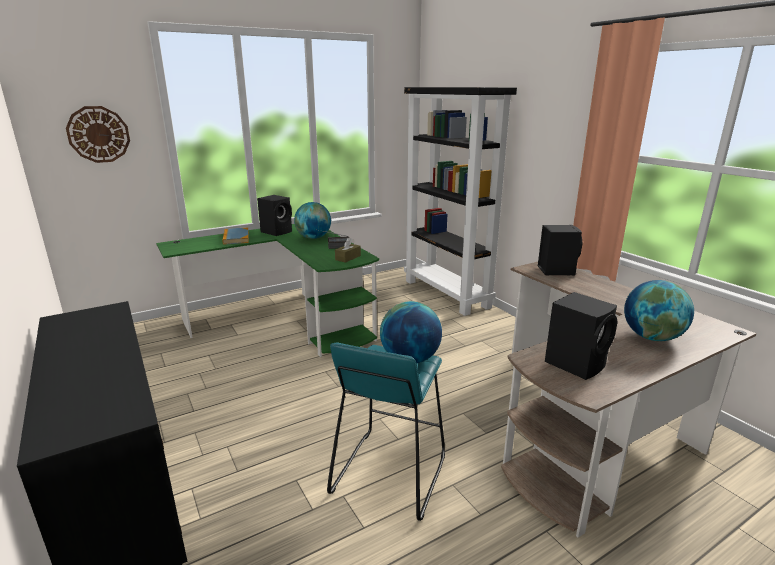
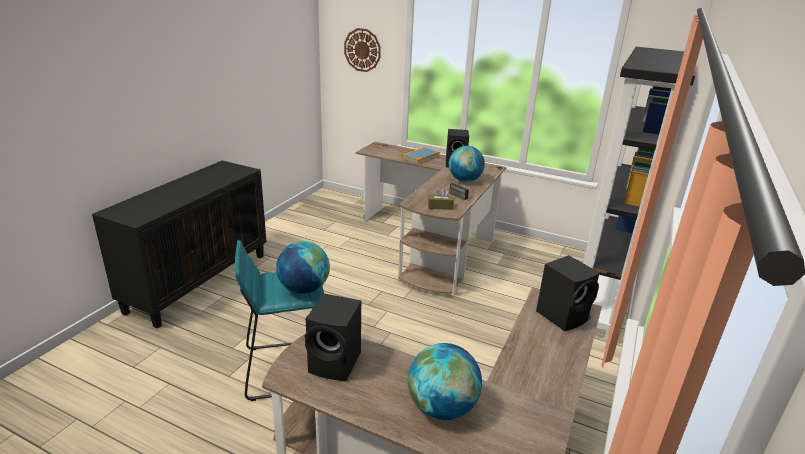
camera: 55 degrees right, 5 degrees up
(288, 320) = (432, 244): green desk -> brown desk

